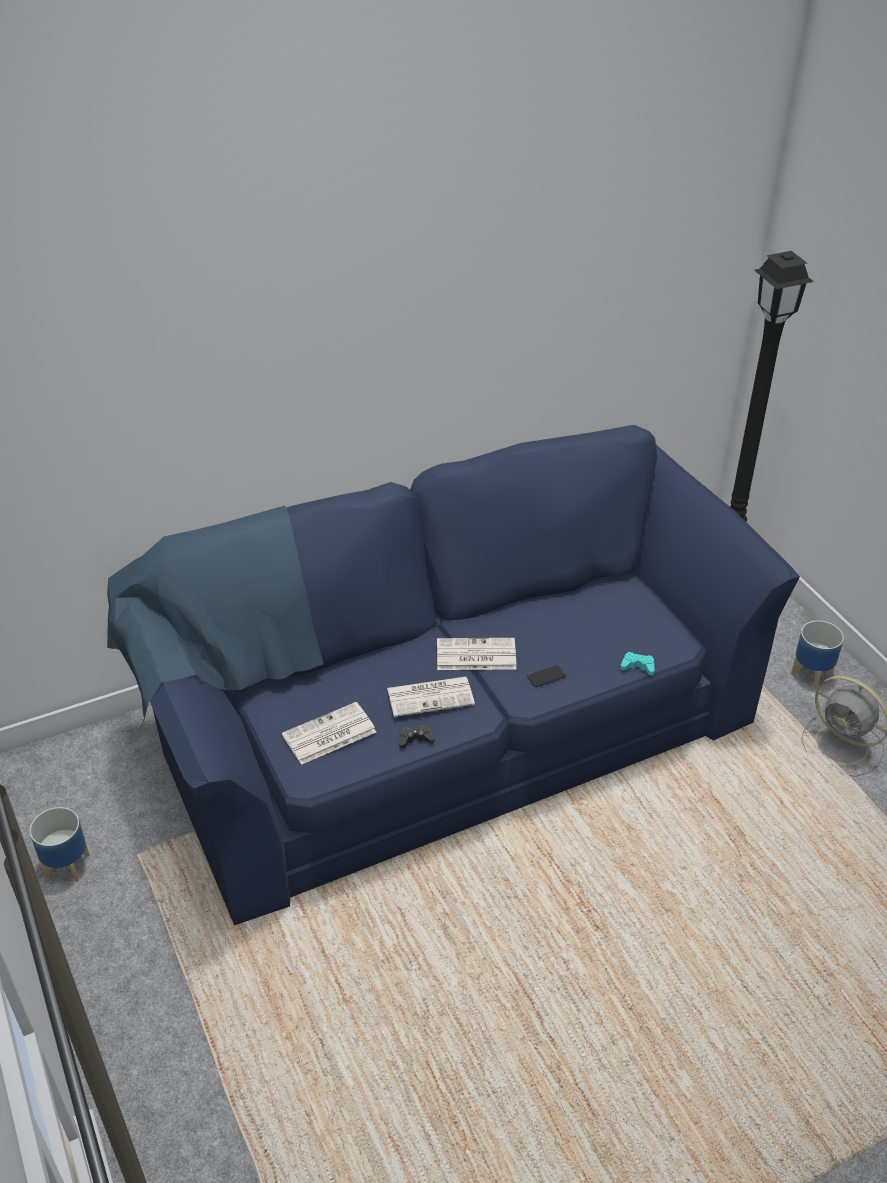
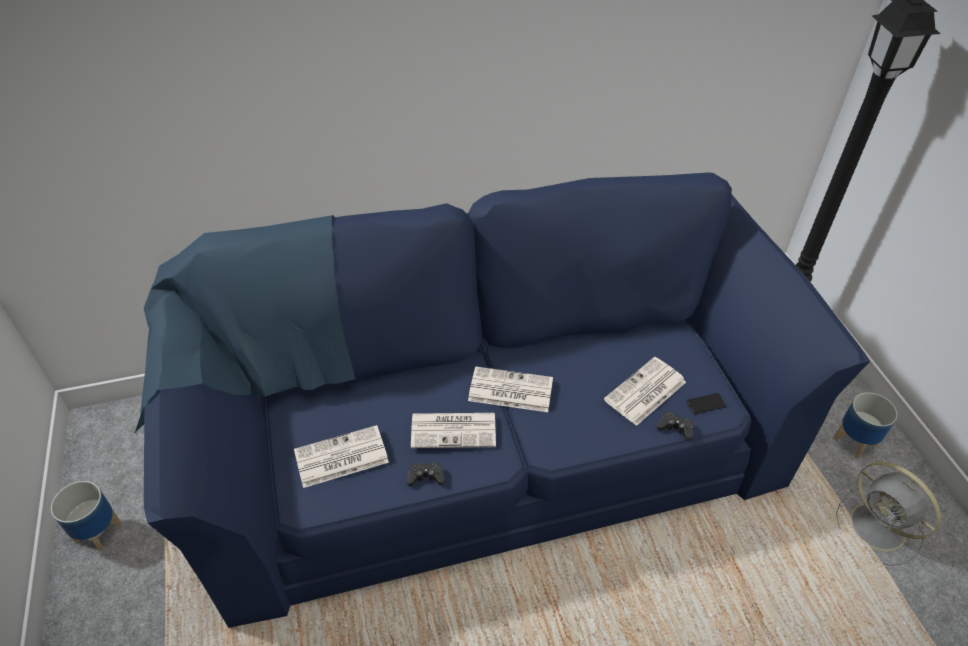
camera: 10 degrees right, 5 degrees up
(546, 676) = (577, 425): phone -> phone (706, 404)
(604, 640) = (645, 392): none -> newspaper
(637, 667) = (675, 428): turquoise game controller -> black game controller

